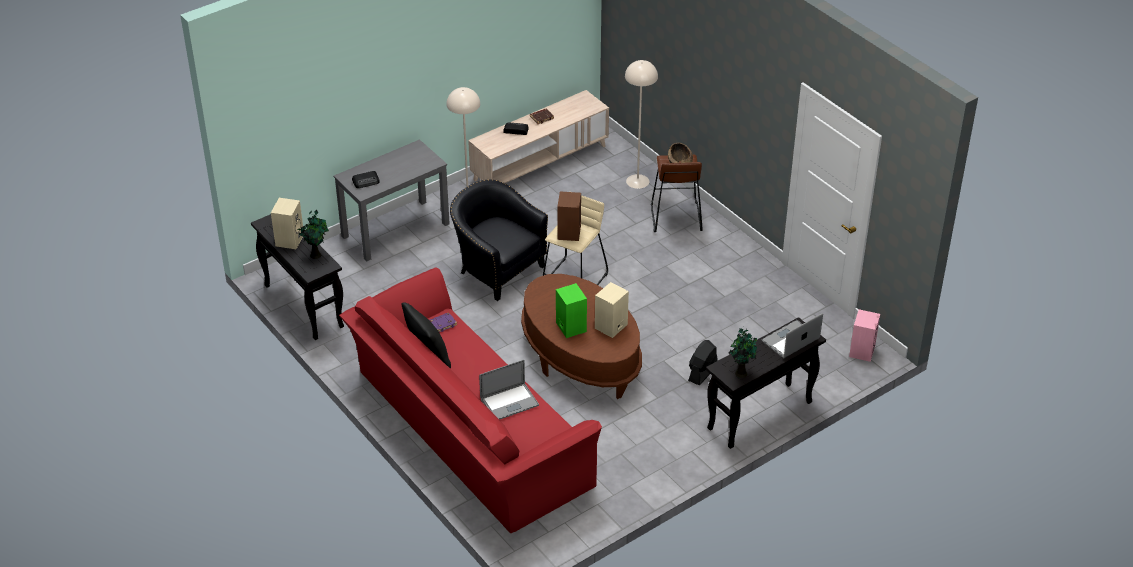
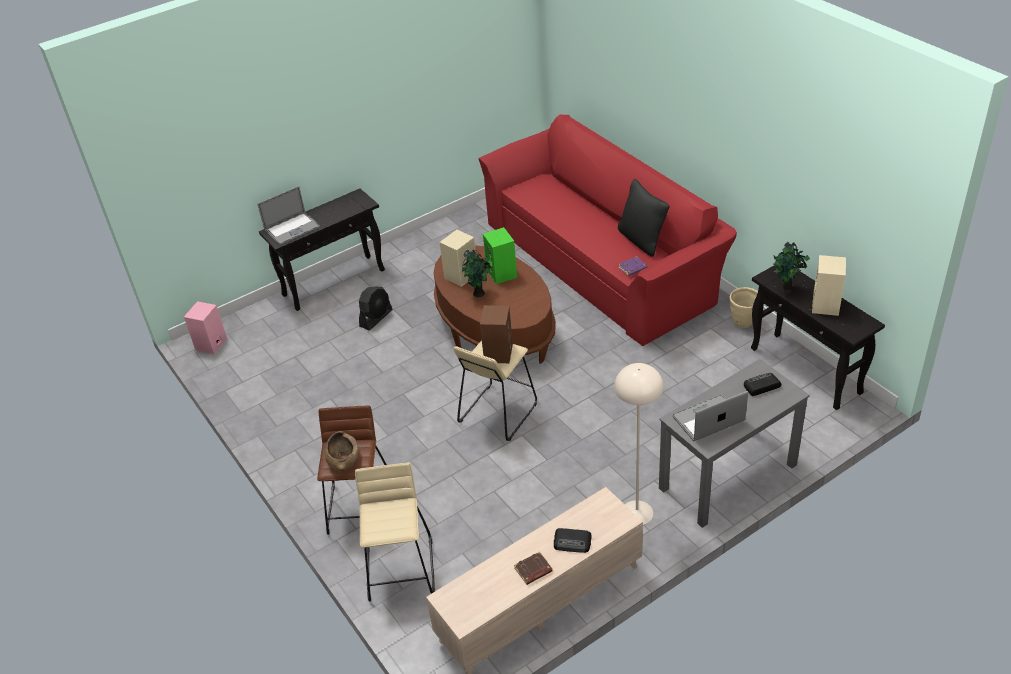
camera: 175 degrees left, 0 degrees up
(341, 353) = (743, 322): none -> beige planter
(497, 269) = (589, 424): black armchair -> none
(509, 402) = (560, 205): laptop -> laptop (708, 419)
(637, 181) = (401, 569): beige floor lamp -> beige stool
(740, 372) = (348, 201): potted plant -> potted plant (479, 294)

